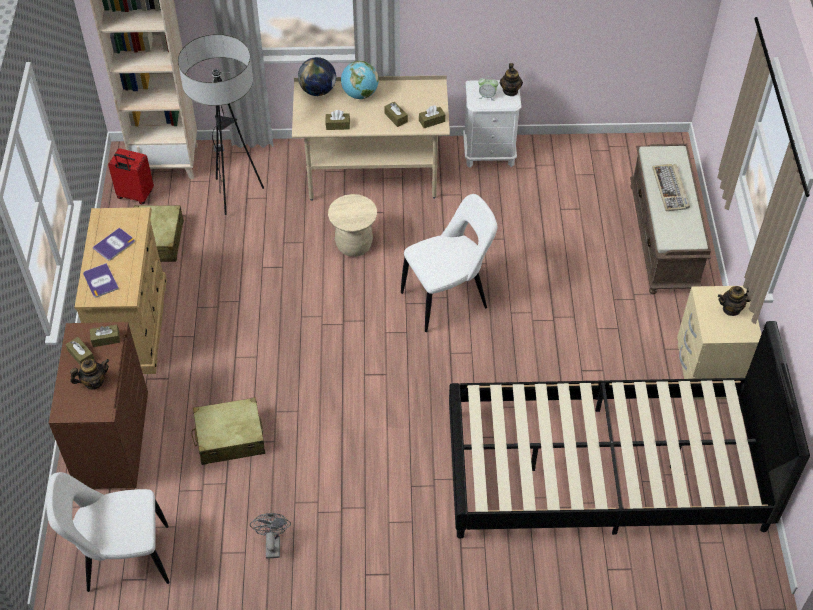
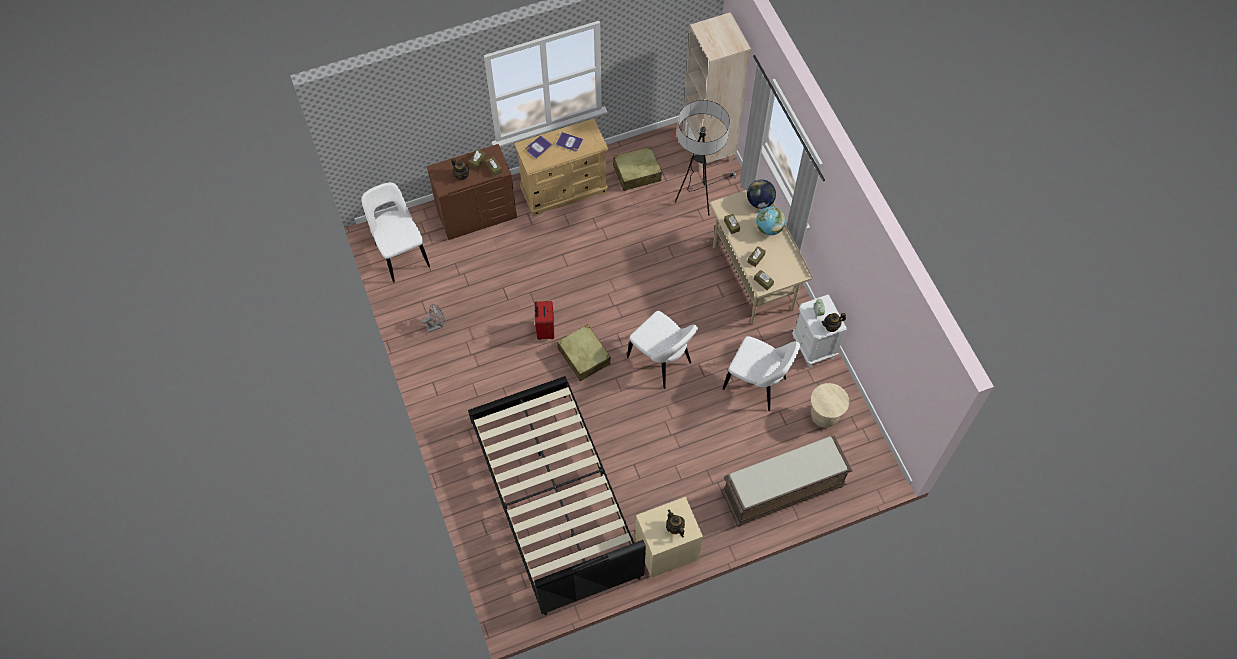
camera: 70 degrees right, 10 degrees up
(135, 195) = (670, 145): red suitcase -> red suitcase (544, 330)
(229, 438) = (501, 275): beige suitcase -> beige suitcase (584, 356)
(354, 245) = (684, 288): beige stool -> beige stool (824, 416)
(518, 218) = (757, 385): none -> white chair
(670, 189) = (794, 468): keyboard -> none

